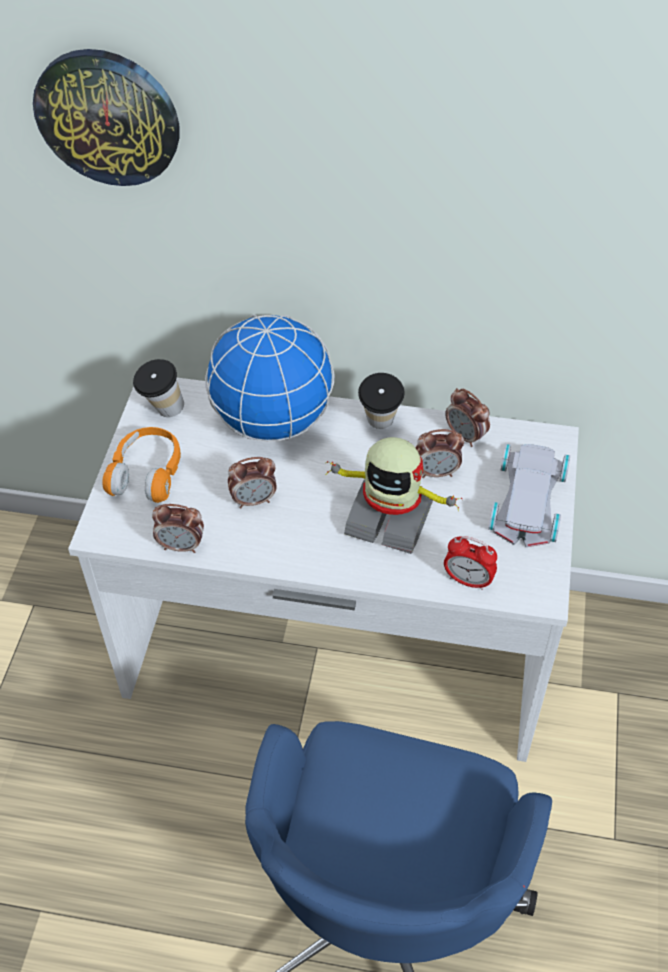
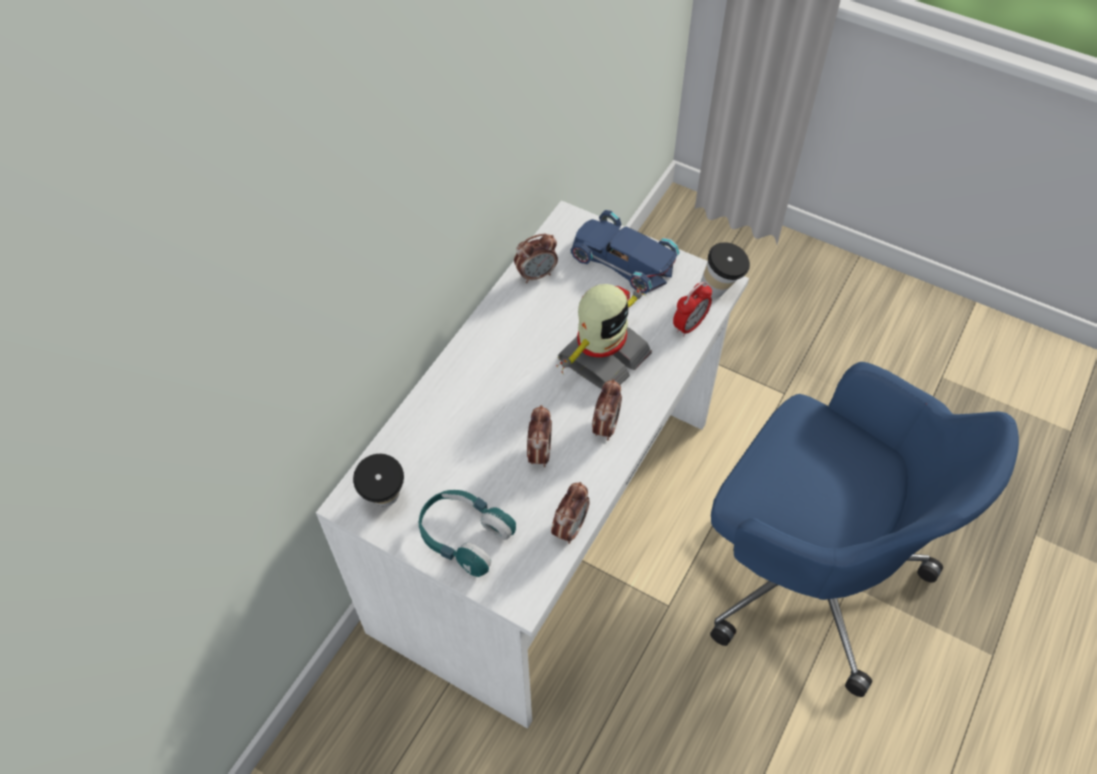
camera: 70 degrees left, 5 degrees up
(108, 117) = (229, 293): wall clock -> none
(147, 473) = (464, 536): orange headphones -> turquoise headphones
(272, 422) = (448, 411): globe -> none
(380, 426) = (495, 330): cup -> cup (721, 291)
(437, 472) = (567, 307): alarm clock -> alarm clock (605, 426)
(530, 499) = (623, 257): white toy car -> blue toy car

